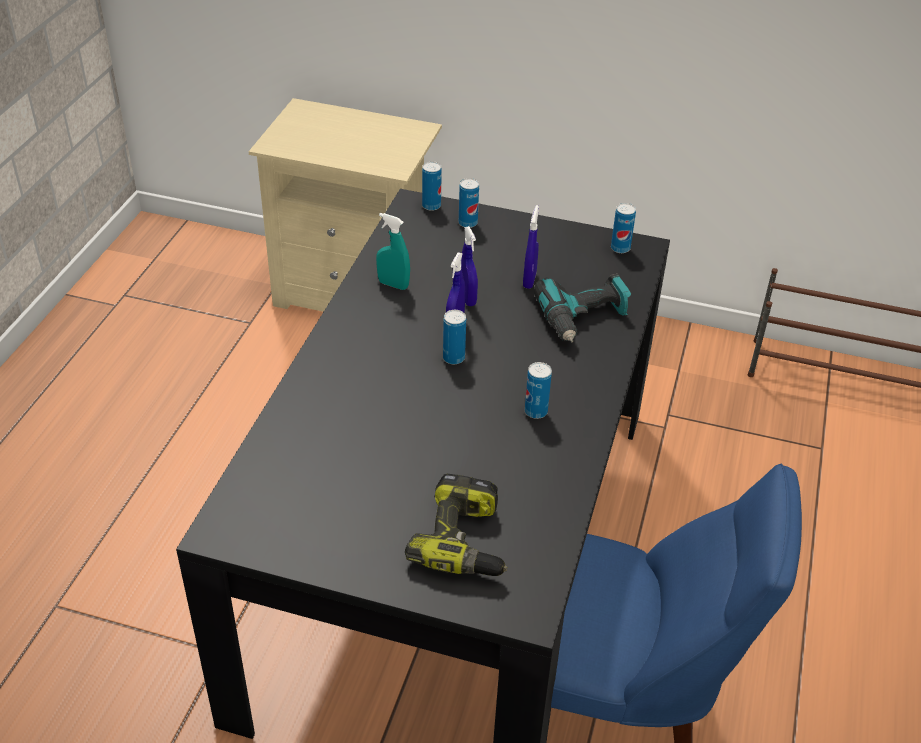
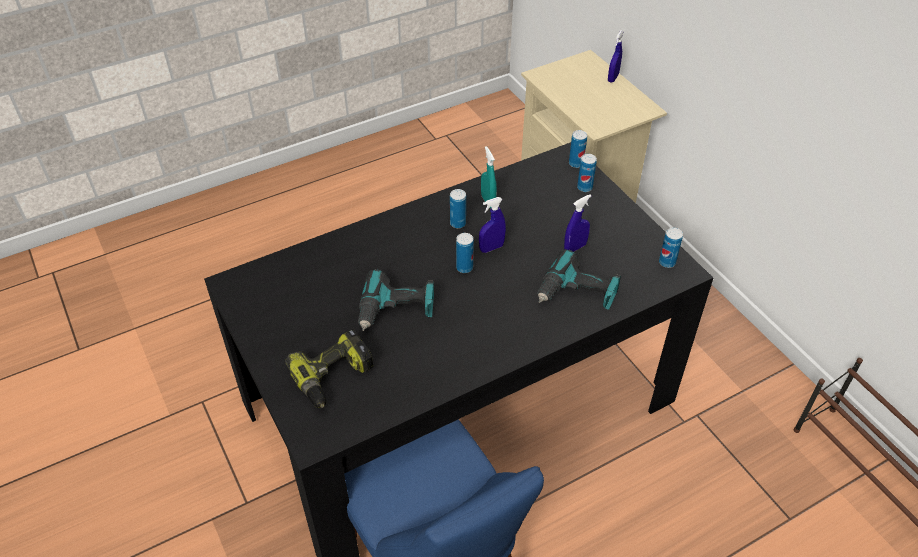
camera: 45 degrees right, 5 degrees up
(441, 438) = (396, 310): none -> power drill
(467, 298) = (521, 236): blue spray bottle -> blue spray bottle (613, 78)
(536, 411) = (469, 331): can -> can (458, 223)

